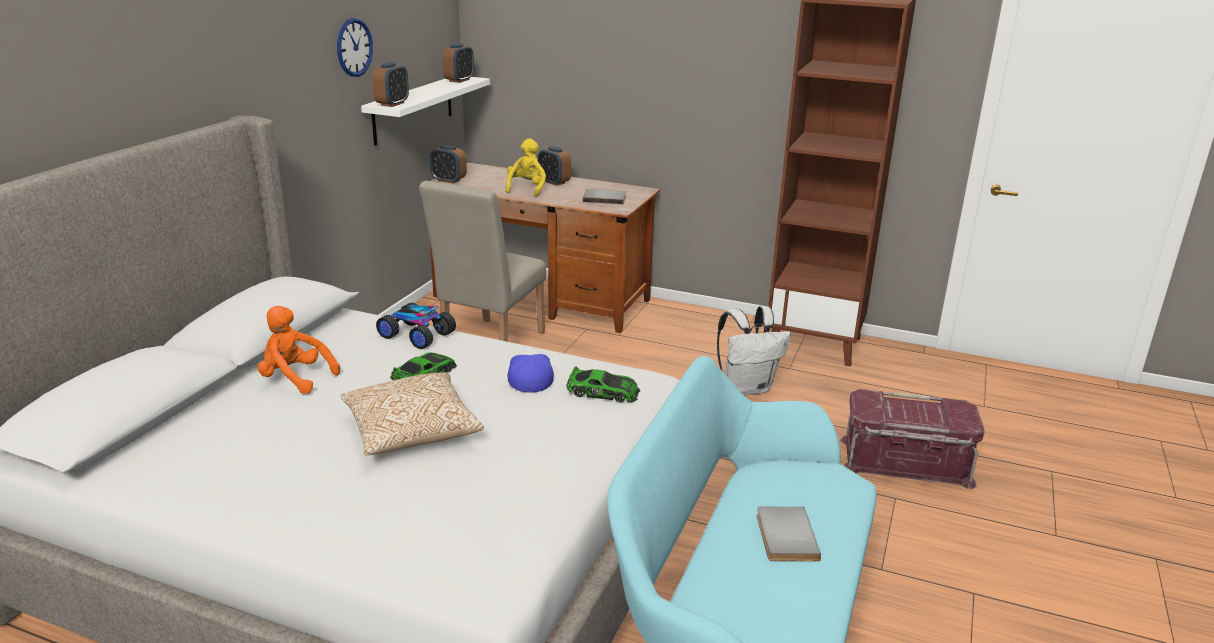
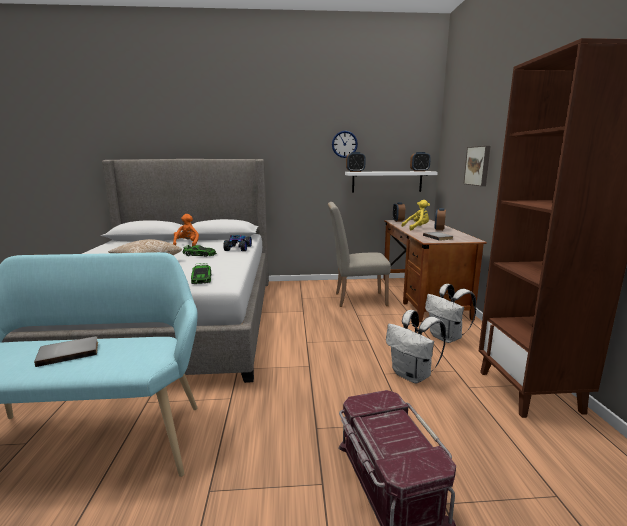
camera: 65 degrees right, 10 degrees down
(529, 376) = (211, 266): cap -> none
(606, 75) = (478, 165): none -> picture
(678, 335) = (447, 338): none -> white backpack

